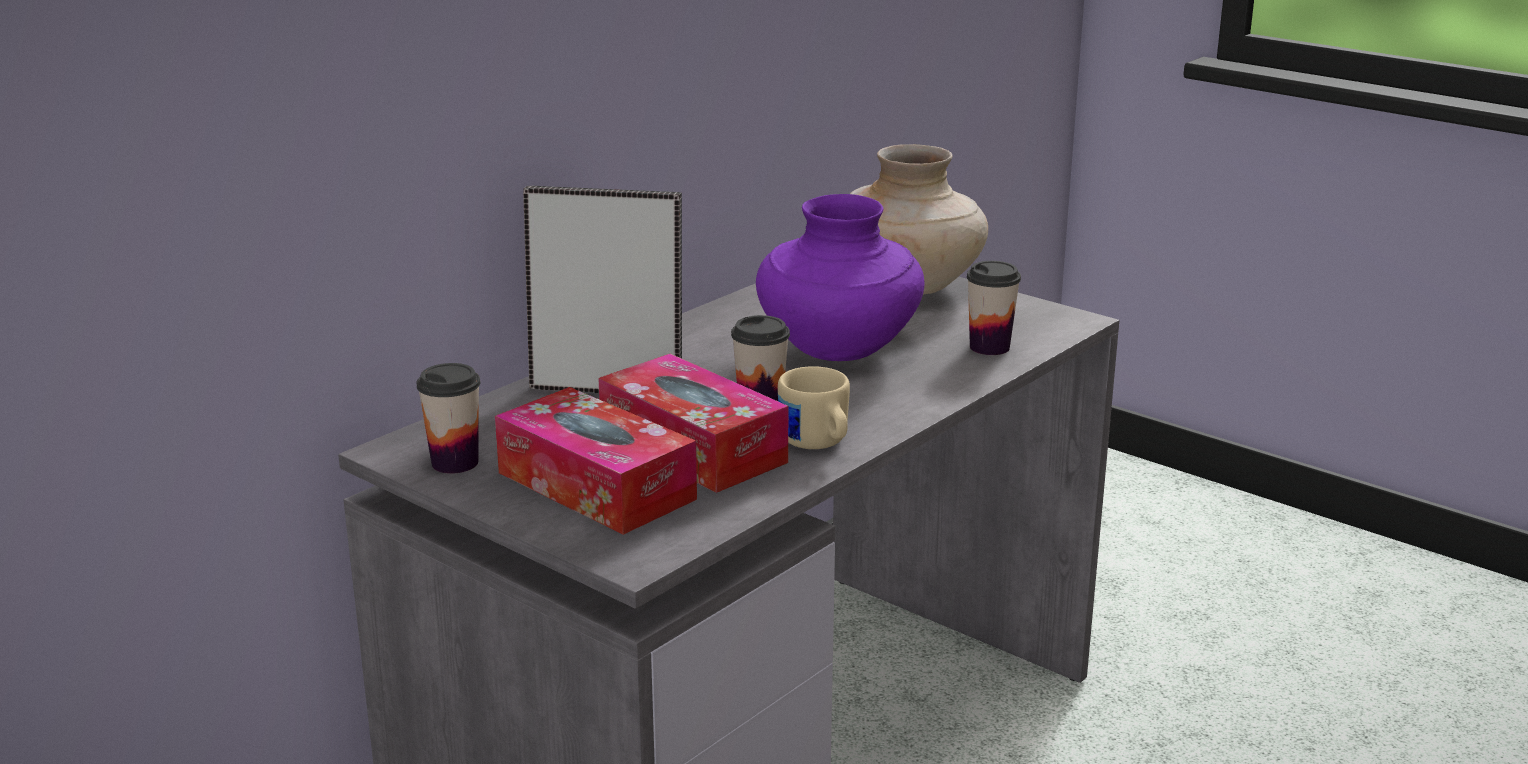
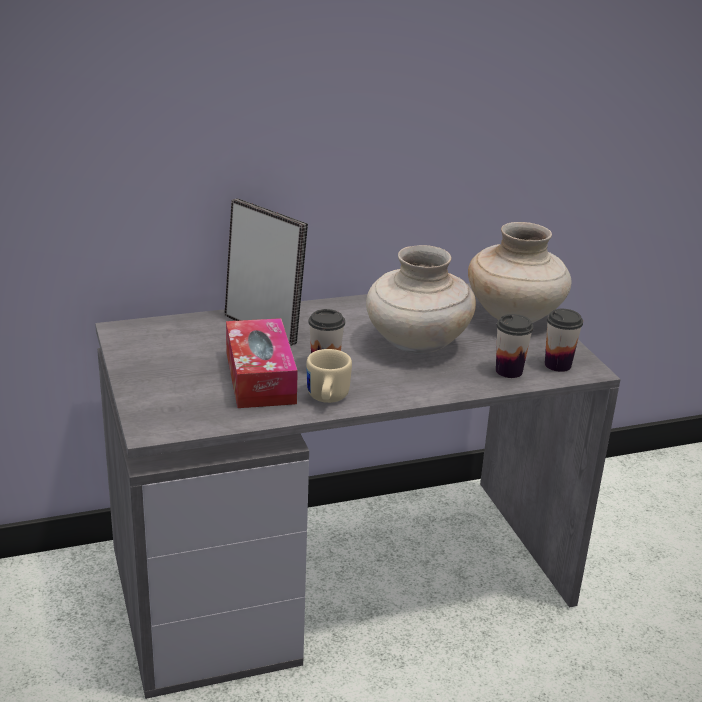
camera: 30 degrees right, 5 degrees up
(455, 463) = (138, 346): cup -> cup (557, 365)
(596, 486) = (185, 382): tissue box -> none
(838, 350) = (416, 344): purple vase -> beige vase

